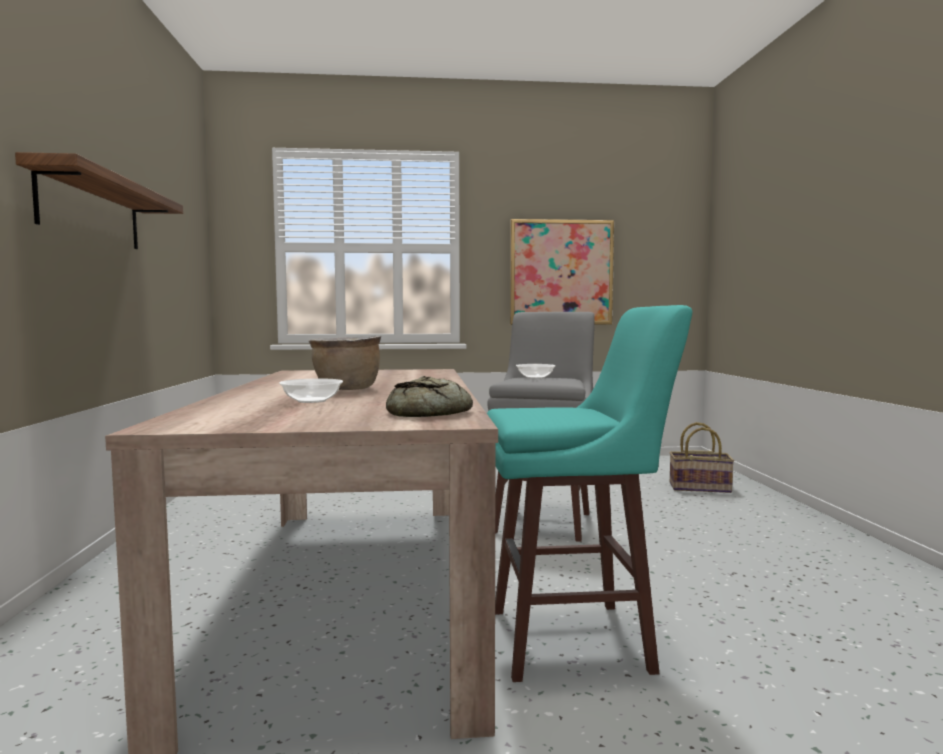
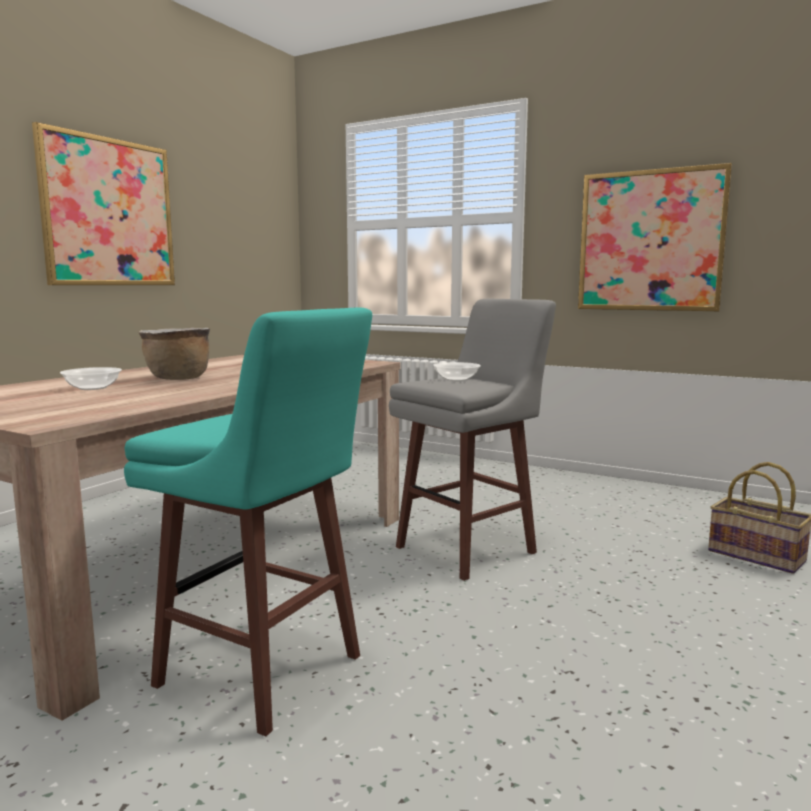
camera: 35 degrees right, 5 degrees up
(91, 211) = (109, 212): shelf -> picture
(429, 413) = (81, 411): bread -> none

